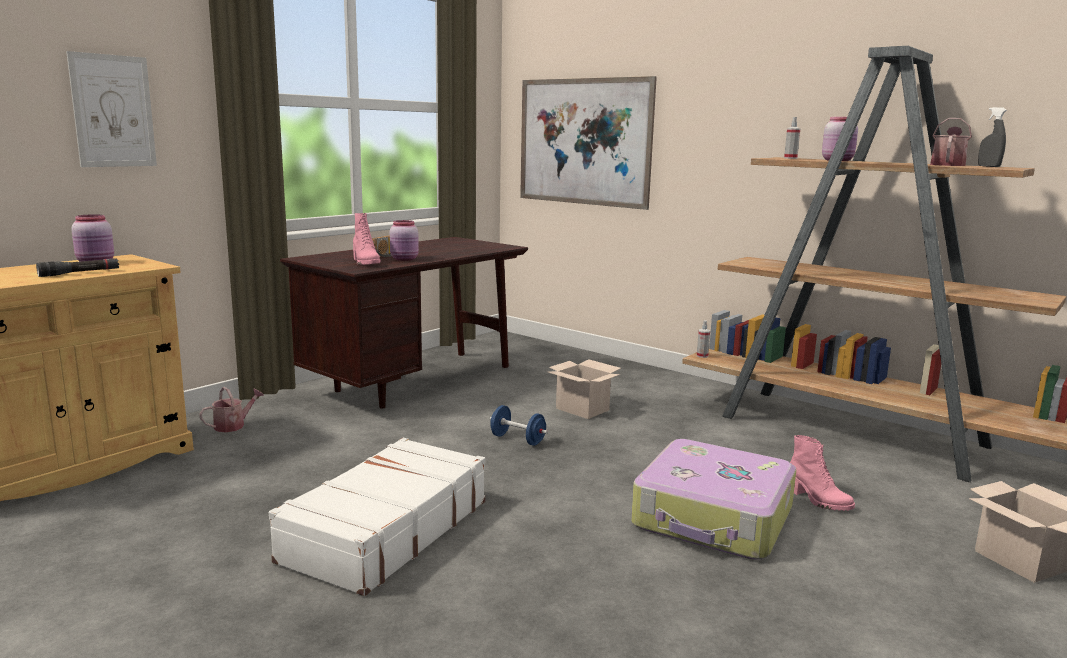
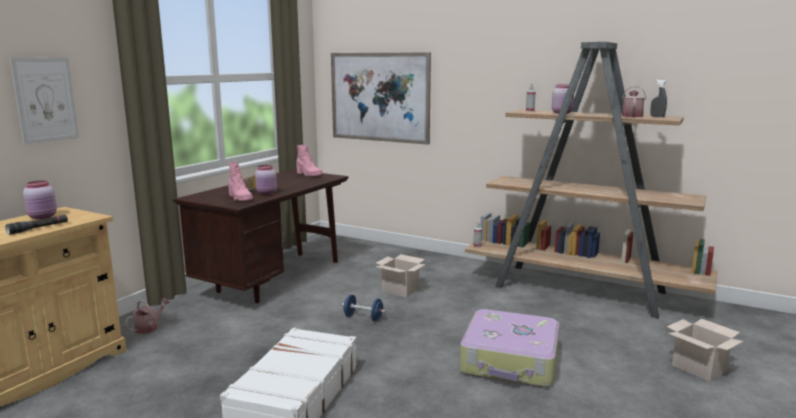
camera: 10 degrees left, 0 degrees up
(818, 500) = (571, 341): pink boot -> pink boot (309, 174)

